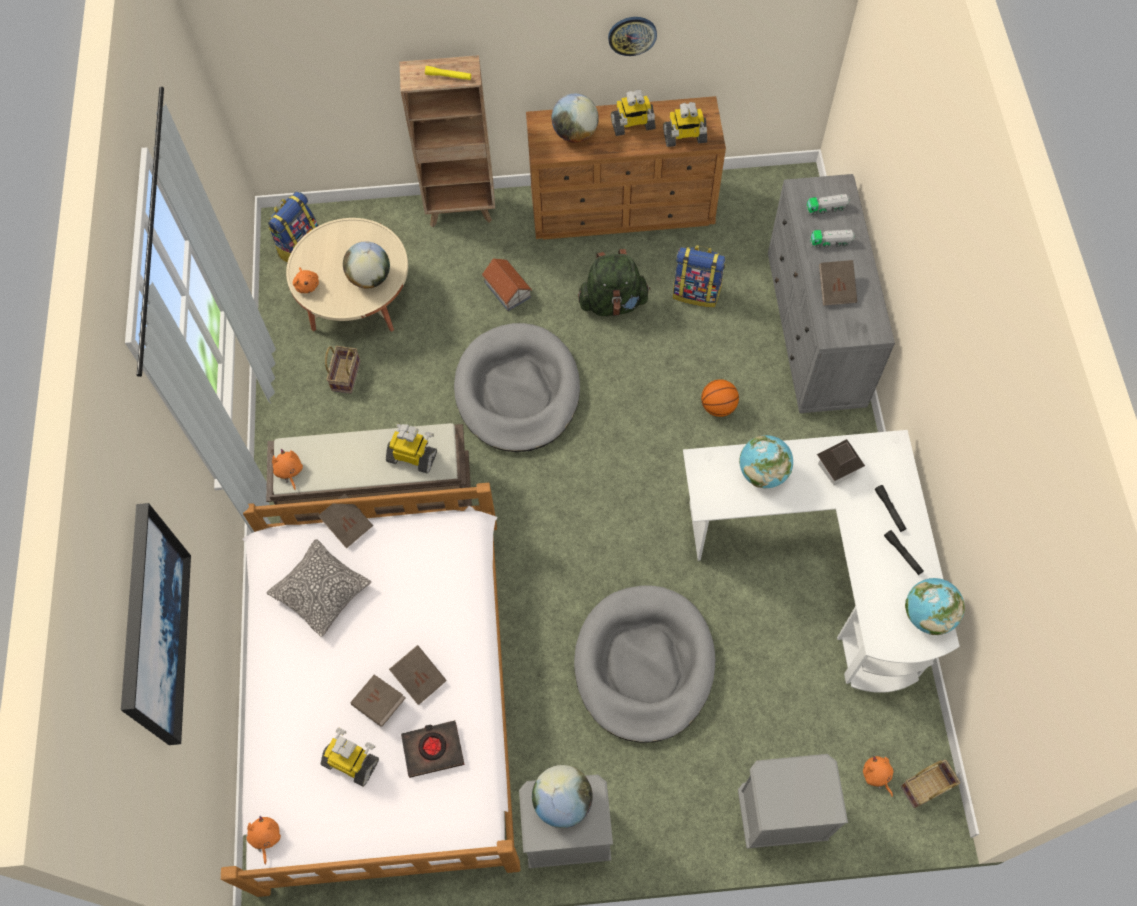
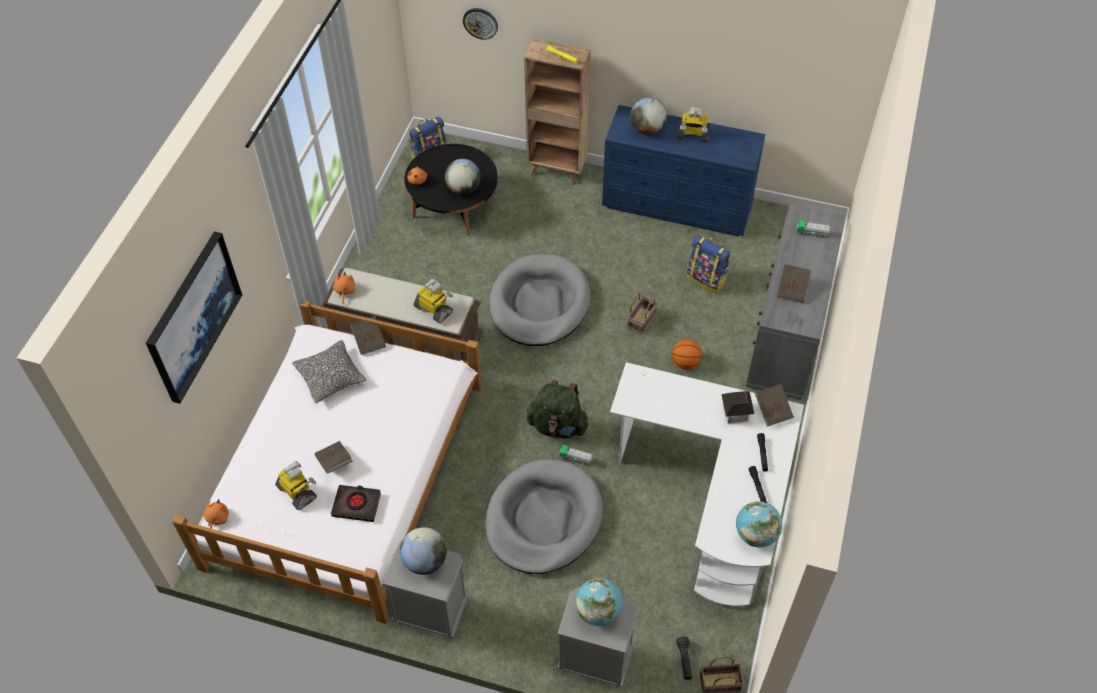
camera: 20 degrees right, 10 degrees down
(345, 374) = (421, 253): basket -> basket (641, 320)
(356, 297) = (453, 205): beige coffee table -> black coffee table
(419, 678) = (370, 455): brown book -> brown book (773, 410)
(507, 289) = (565, 233): toy house -> none
(613, 303) = (639, 266): green backpack -> green backpack (558, 426)
(623, 209) = (678, 205): brown dresser -> blue dresser
(632, 35) = (706, 66): wall clock -> wall clock (480, 23)
(684, 137) = (727, 154): toy robot -> none
(762, 473) = (677, 397): globe -> globe (598, 611)
(830, 242) = (804, 256): toy truck -> toy truck (575, 458)
(876, 775) = (684, 660): orange plush toy -> black flashlight

